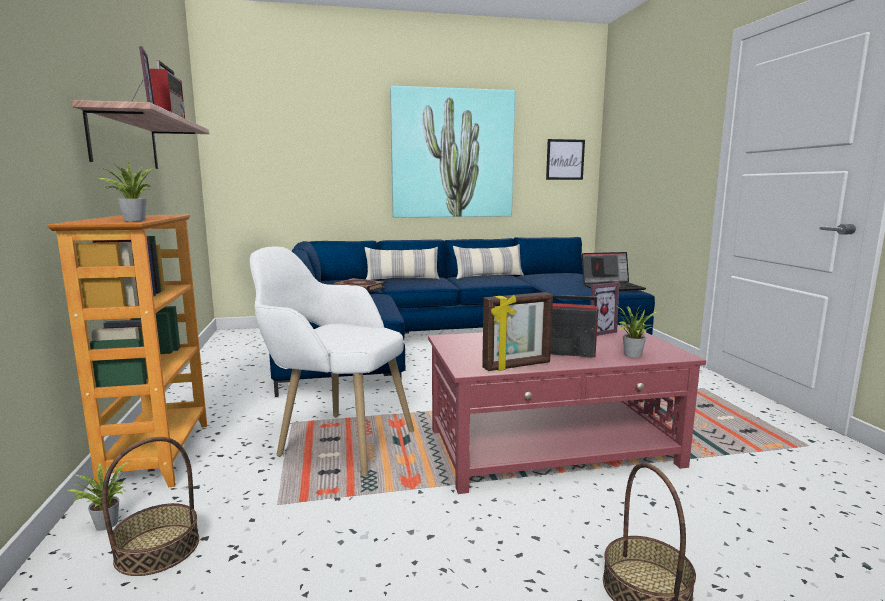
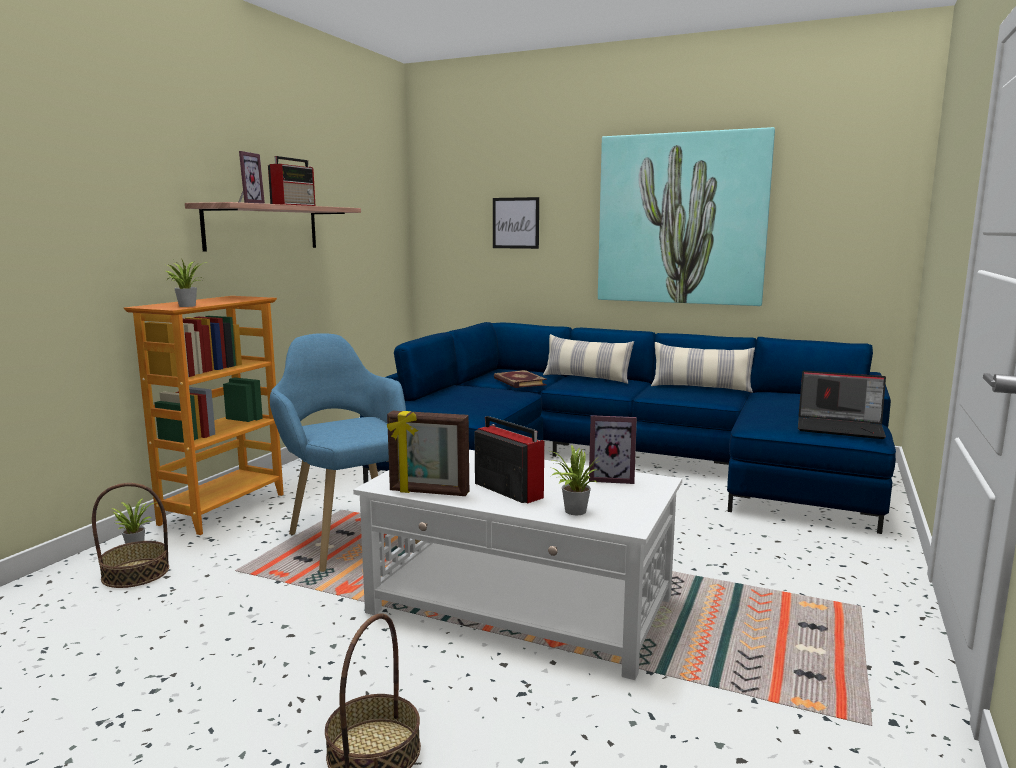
camera: 35 degrees right, 0 degrees up
(333, 439) = (348, 534): white armchair -> blue armchair
(553, 447) = (522, 606): red coffee table -> white coffee table
(565, 159) = (860, 224): picture -> picture (515, 223)

